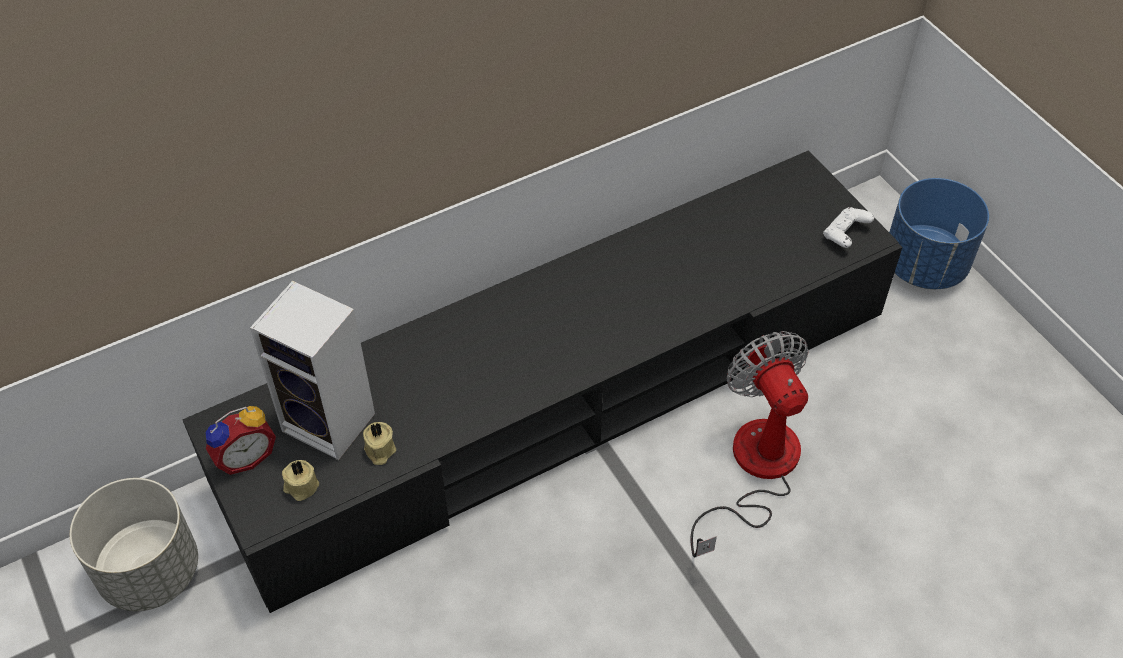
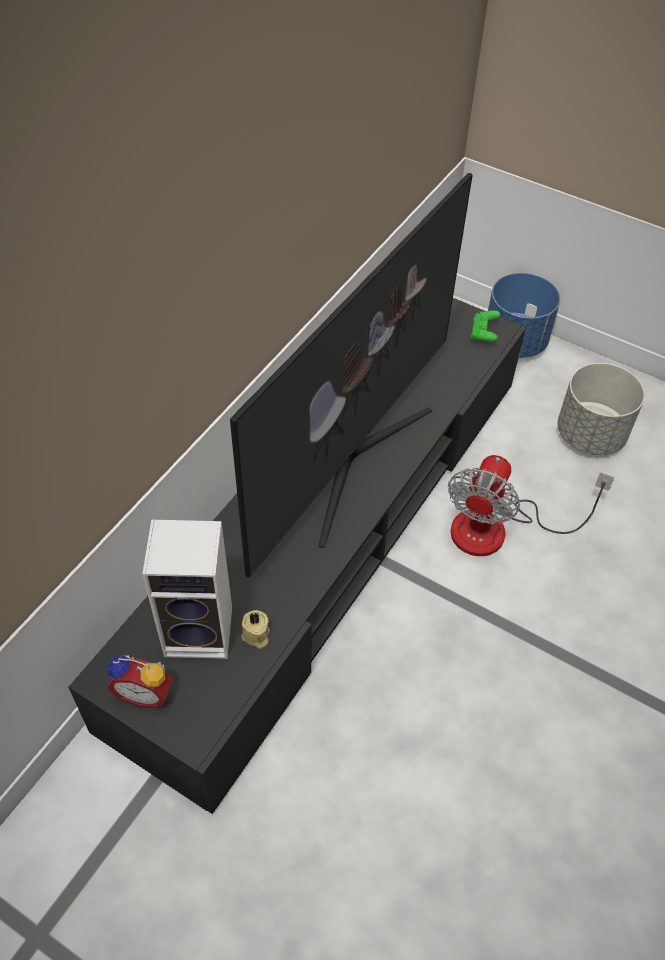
camera: 30 degrees left, 0 degrees up
(150, 571) = (82, 832): grey planter -> grey planter (589, 435)
(245, 456) = (145, 692): alarm clock -> alarm clock turned 75 degrees clockwise
(301, 486) = (210, 694): beige candle -> none
(593, 316) = (350, 460): none -> television
(754, 470) = (498, 530): fan -> fan turned 105 degrees counterclockwise
(845, 235) = (484, 333): white game controller -> green game controller

